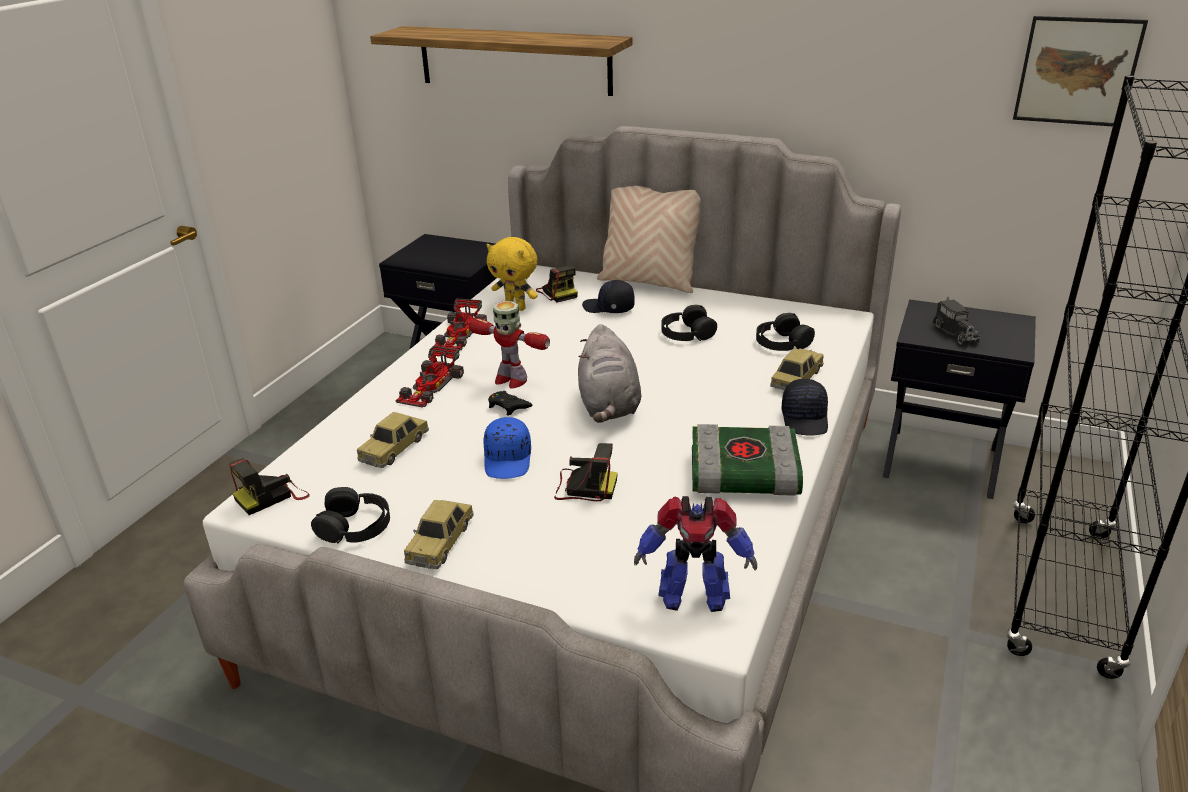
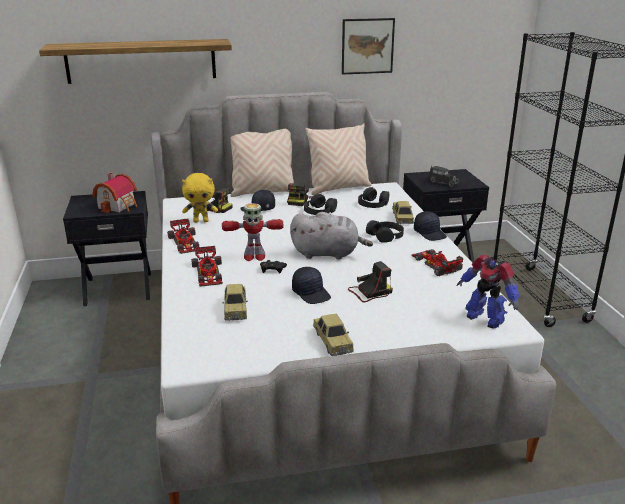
camera: 35 degrees left, 5 degrees down
(272, 496) = (194, 356): camera -> camera (299, 201)
(355, 526) = (271, 351): black headphones -> black headphones (385, 236)
(455, 260) = (119, 206): none -> toy house
(508, 460) = (311, 293): blue cap -> black cap
(609, 406) = (328, 254): grey plush toy -> grey plush toy turned 45 degrees counterclockwise
(692, 596) = (485, 318): toy robot -> toy robot turned 75 degrees clockwise
(742, 475) = (436, 264): book -> toy car
(764, 302) = (338, 188): none -> beige pillow
(1077, 71) = (470, 39): picture -> picture (367, 46)

